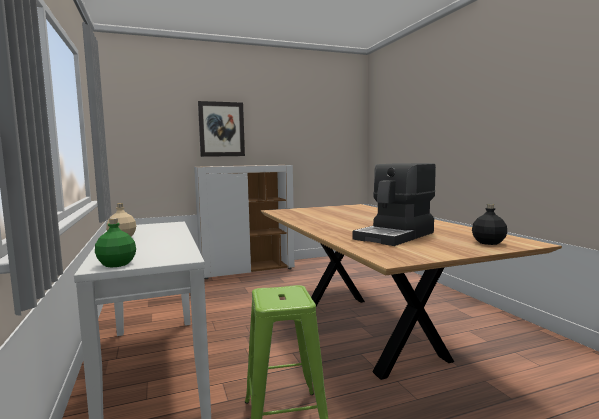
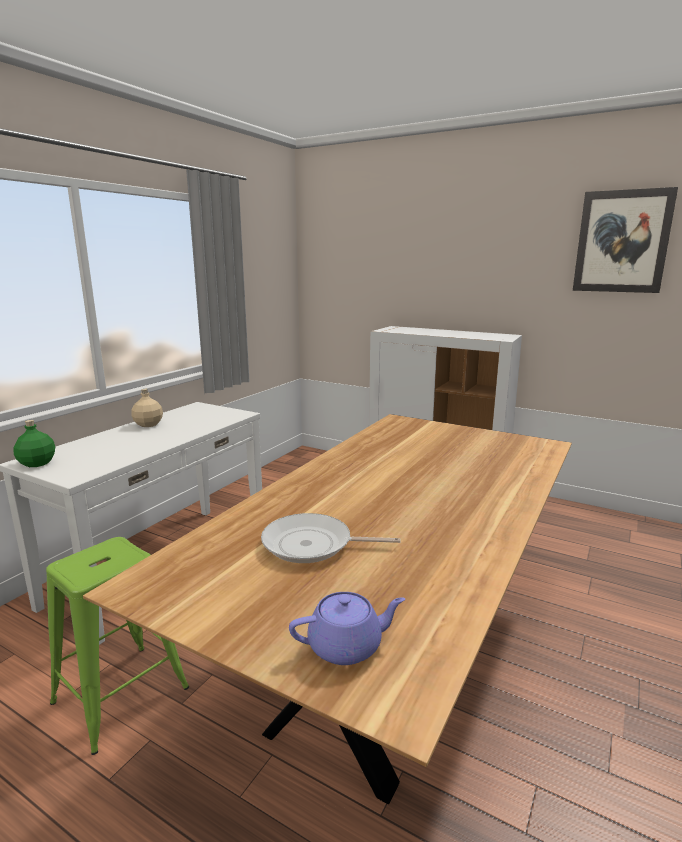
camera: 50 degrees right, 10 degrees up
(221, 129) = (434, 272): picture -> picture (622, 242)
(396, 236) = (312, 545): coffee machine -> frying pan
(488, 243) = (347, 646): black bottle -> purple teapot

